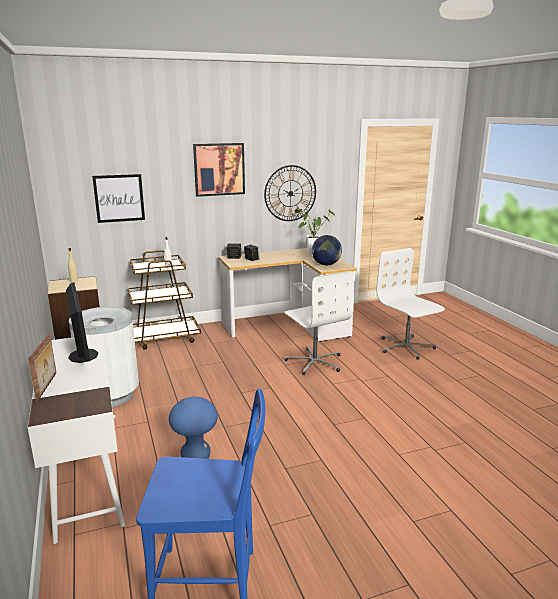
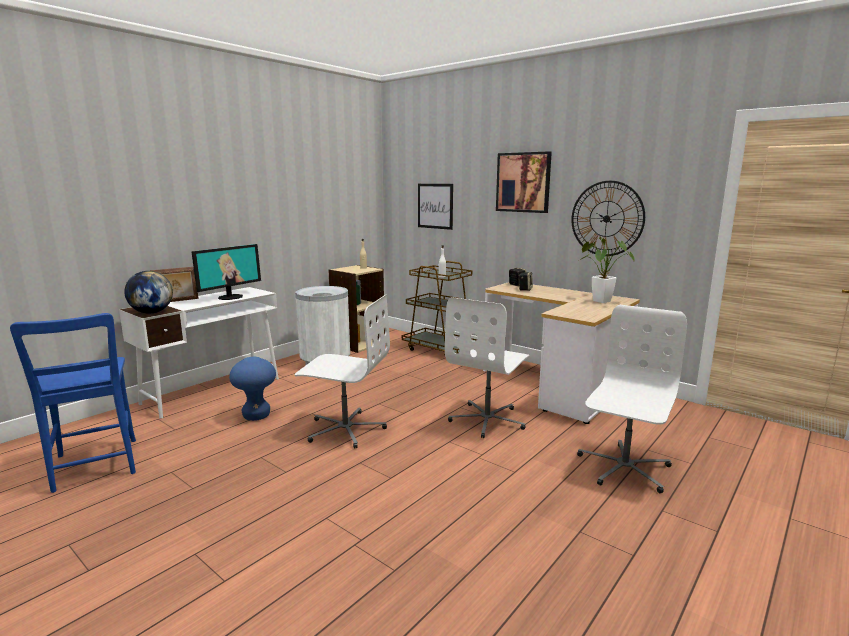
camera: 60 degrees right, 5 degrees down
(273, 418) = (345, 429): none -> white office chair
(326, 264) = (573, 311): globe -> globe (151, 312)

